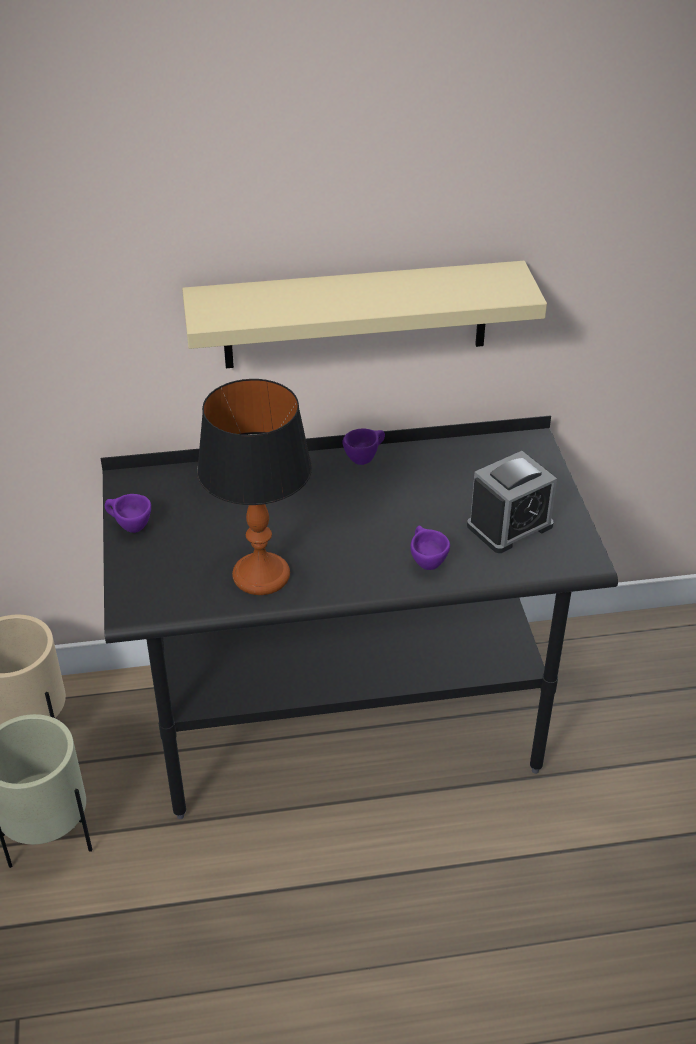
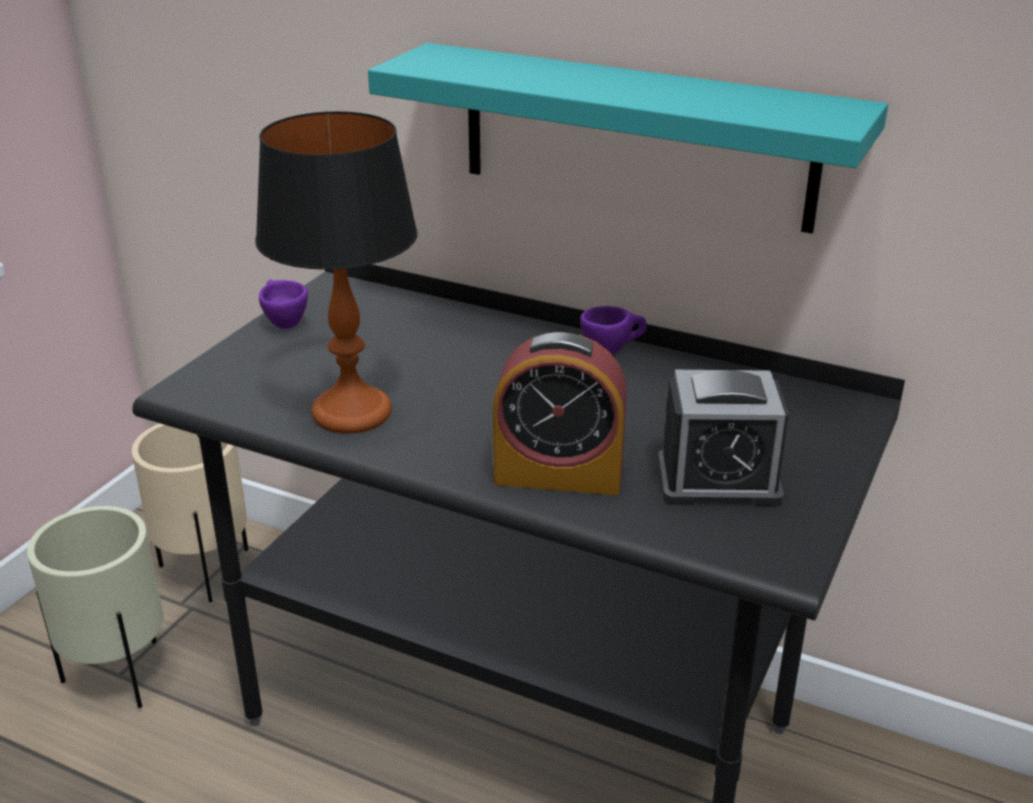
camera: 35 degrees right, 10 degrees down
(355, 315) = (635, 137): beige shelf -> turquoise shelf
(425, 561) = (558, 474): purple cup -> alarm clock

